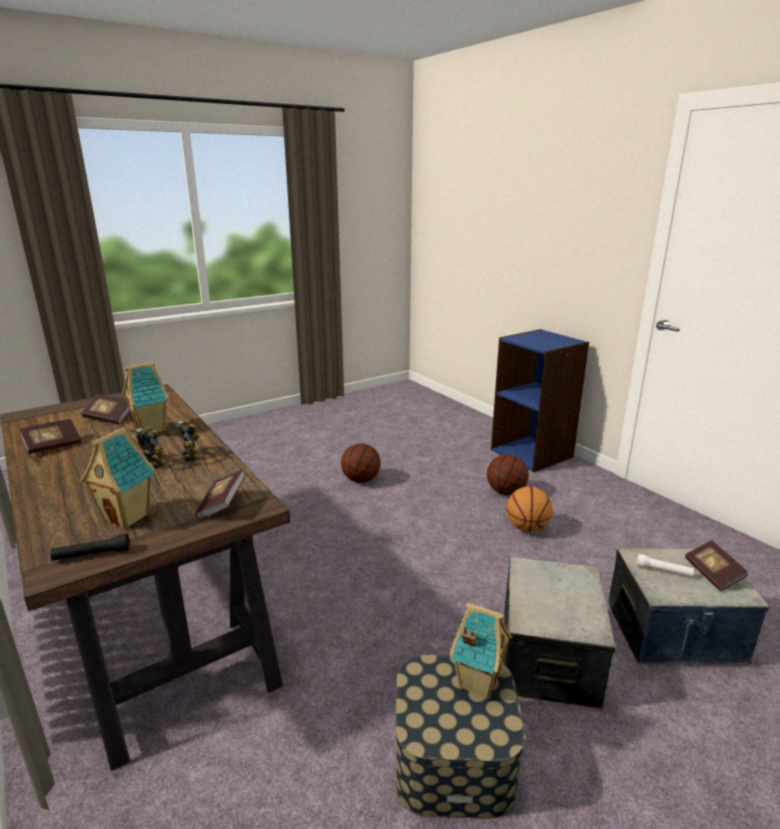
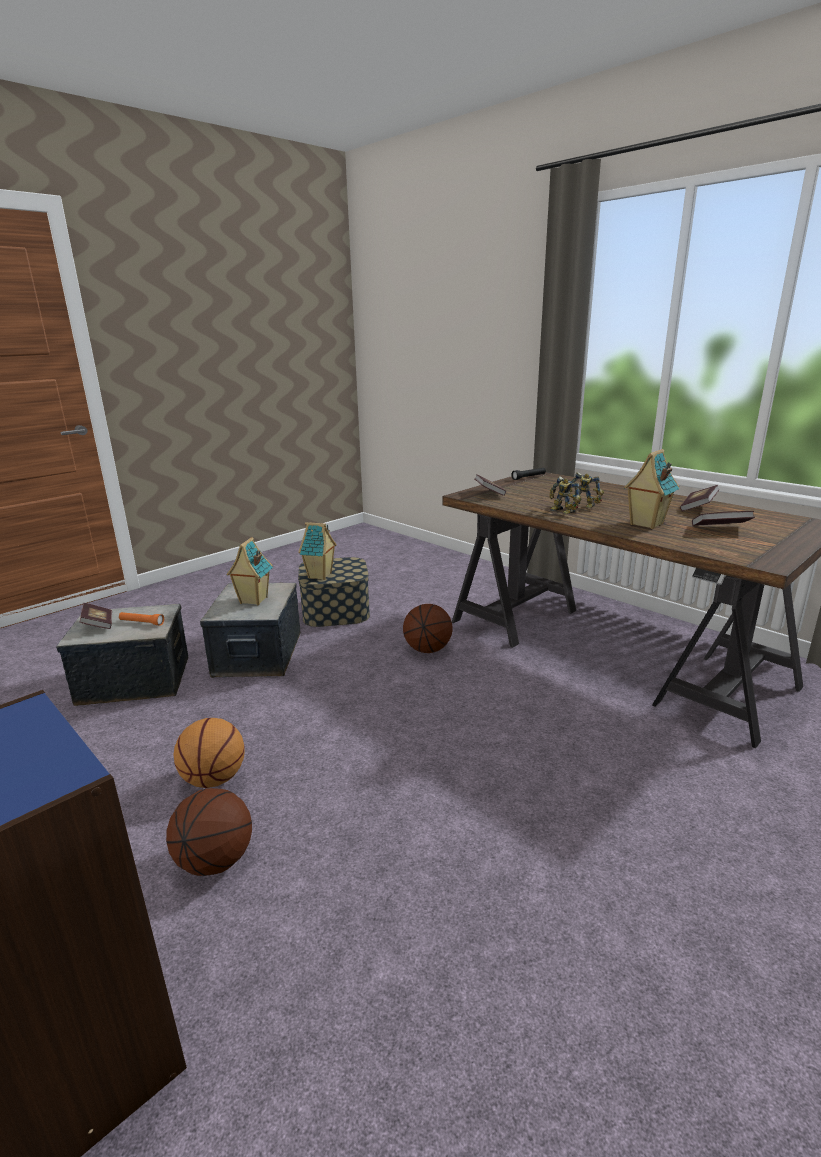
camera: 170 degrees right, 0 degrees up
(128, 517) = (539, 486): toy house -> toy house (253, 600)
(361, 480) = (505, 853): basketball -> basketball (427, 649)
(663, 571) = (142, 623): white flashlight -> orange flashlight

